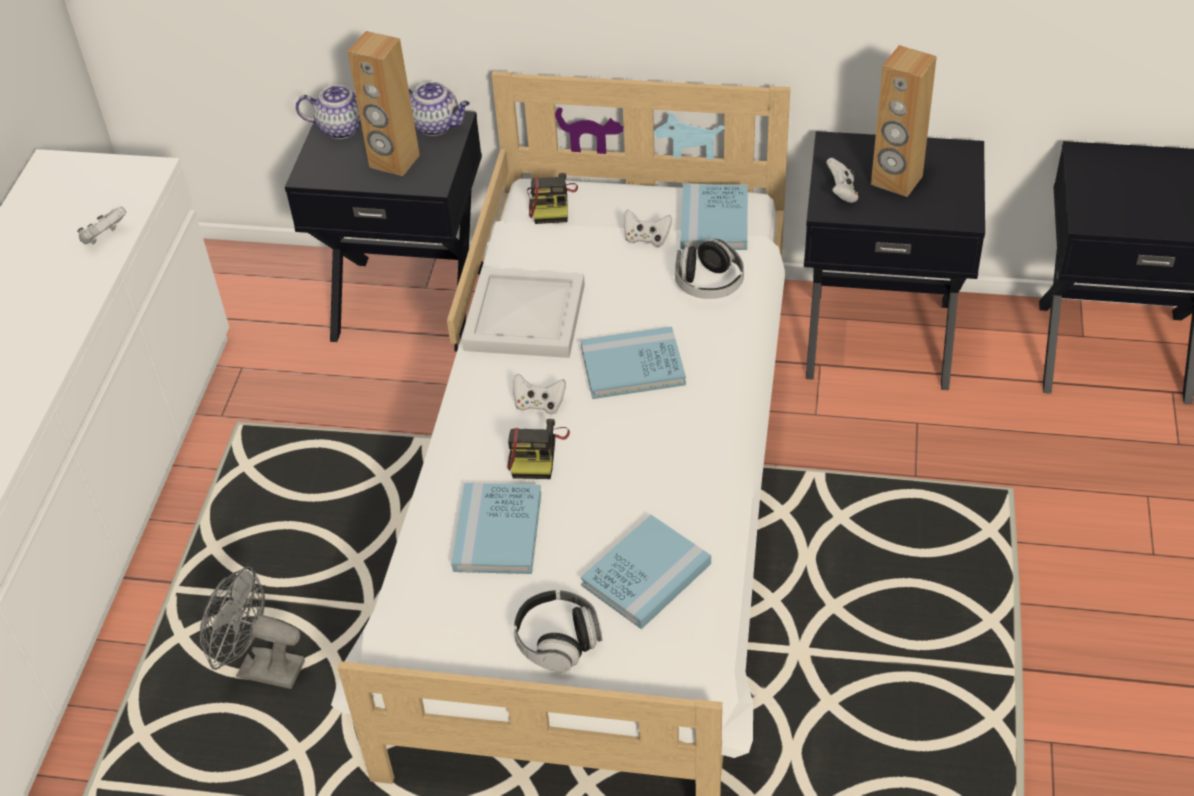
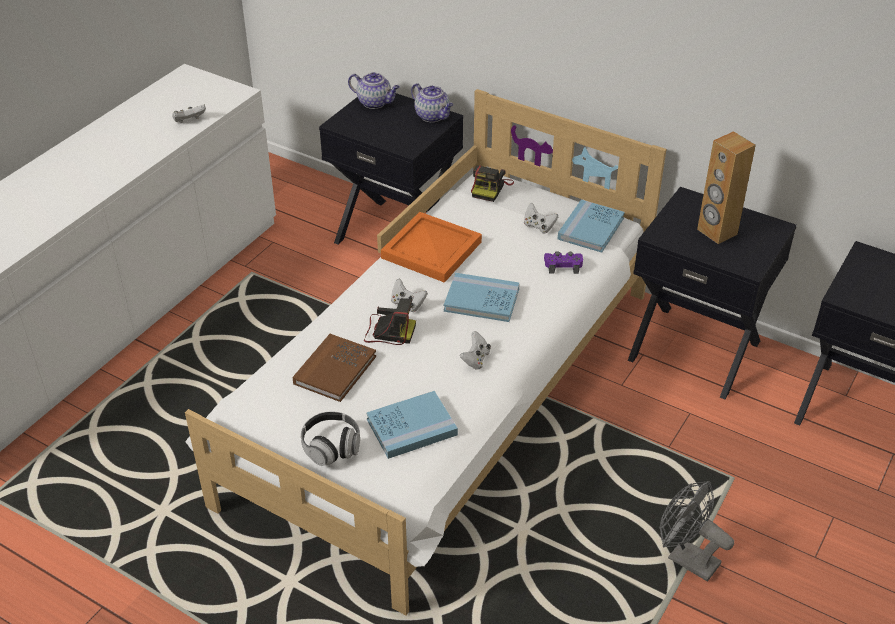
camera: 20 degrees right, 5 degrees down
(260, 668) = (181, 418): grey fan -> grey fan (686, 558)
(394, 162) = (393, 130): brown speaker -> none
(498, 532) = (335, 370): blue book -> brown book
(523, 318) = (430, 250): white tray -> orange tray
(536, 452) = (388, 331): camera -> camera turned 105 degrees counterclockwise
(709, 284) = (563, 265): headphones -> purple game controller
(842, 193) = (673, 229): white game controller -> white game controller (475, 359)

